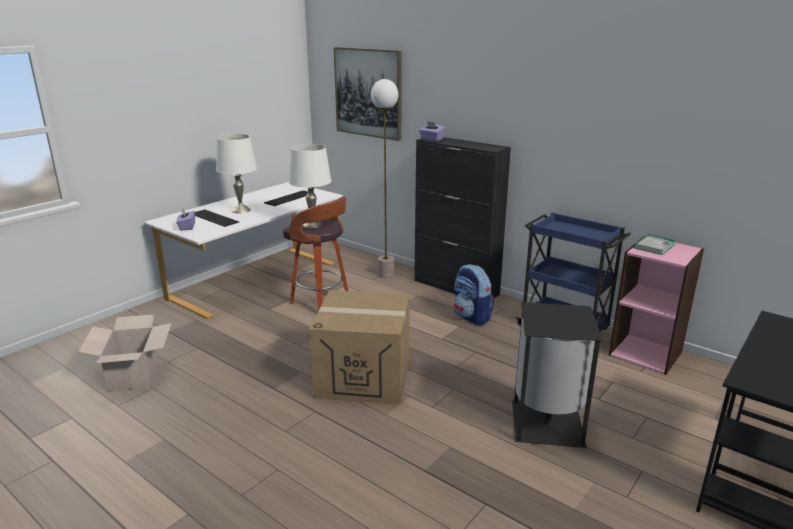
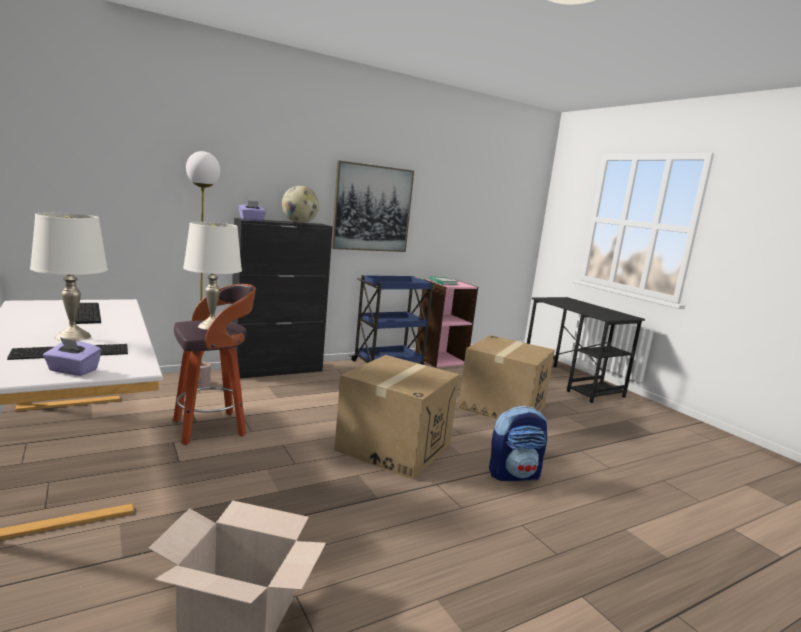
camera: 70 degrees left, 10 degrees down
(368, 93) = (130, 169): picture -> picture (372, 208)
(472, 317) = (338, 381): backpack -> backpack (514, 474)
(473, 145) = (299, 223): none -> globe
(545, 424) = (502, 407): black trash can -> cardboard box

